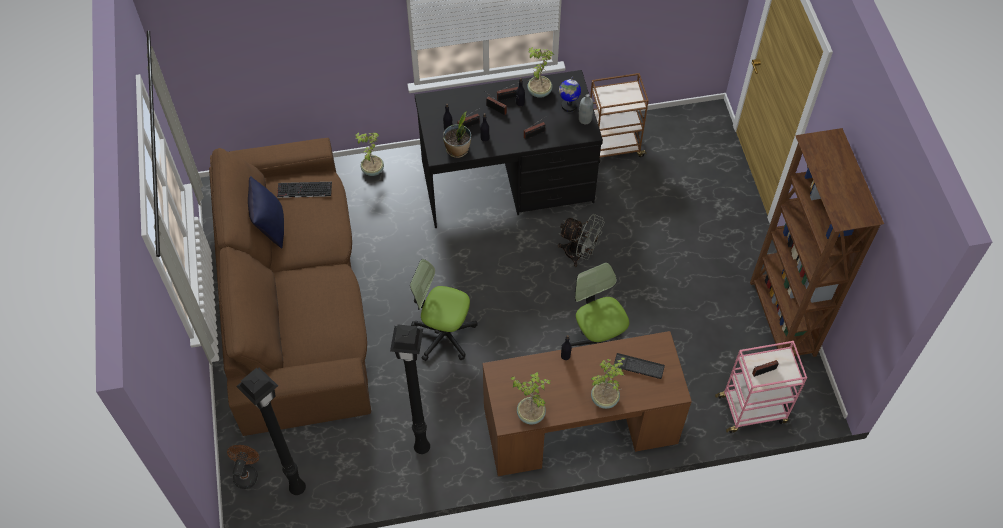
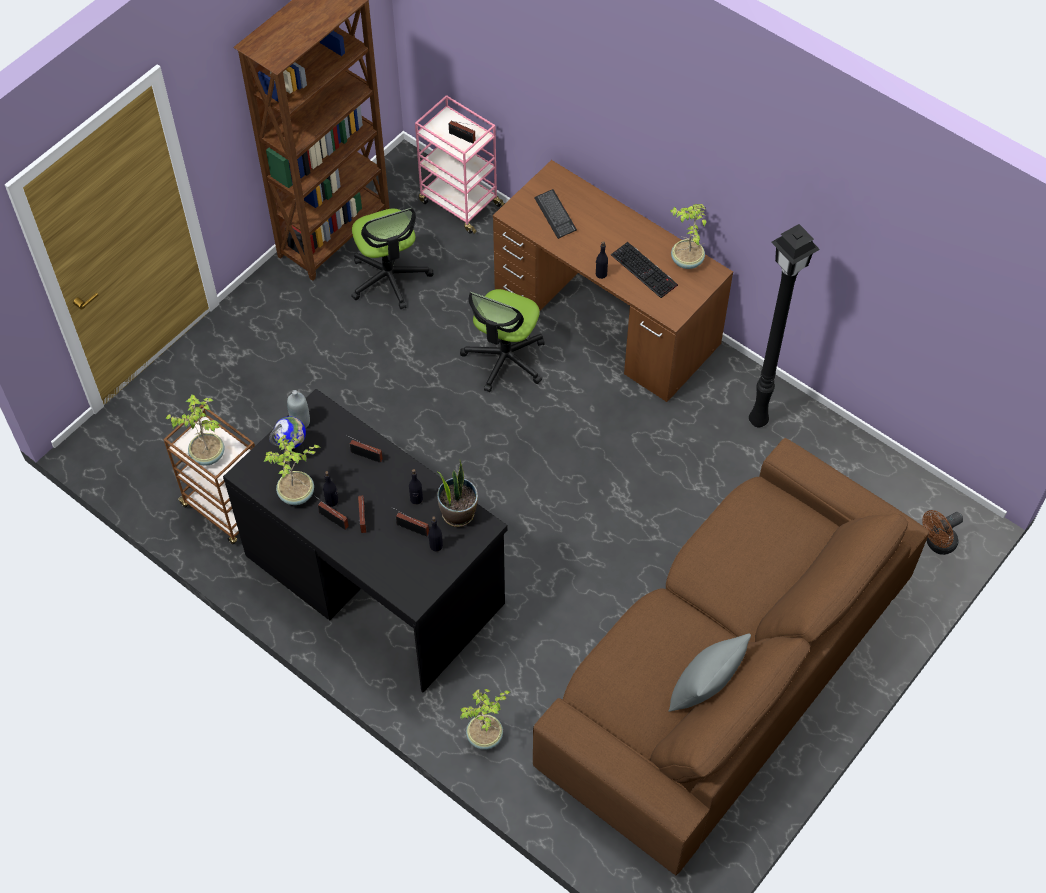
camera: 130 degrees left, 0 degrees up
(270, 227) = (705, 689): blue pillow -> grey pillow
(297, 490) = (903, 488): black floor lamp -> none
(304, 190) = (626, 696): keyboard -> keyboard (645, 270)
(444, 334) = (624, 493): office chair -> office chair (389, 278)
(579, 254) = (411, 442): grey fan -> none
(605, 399) = (614, 218): potted plant -> potted plant (207, 454)

